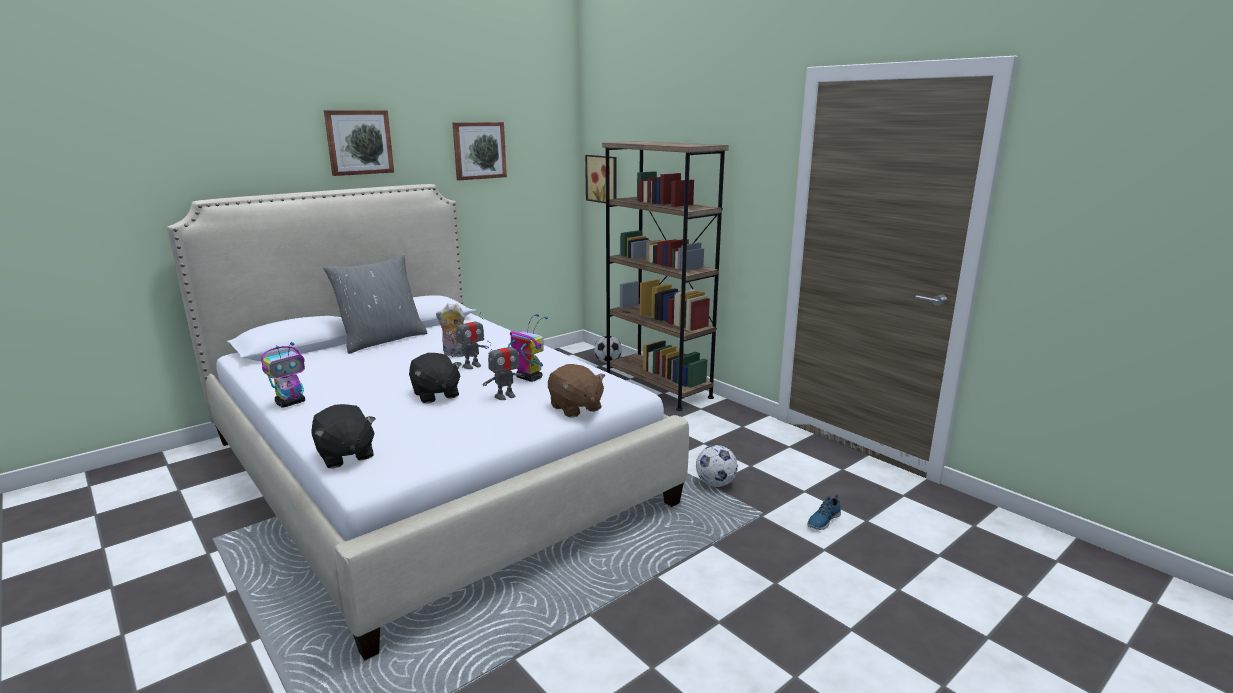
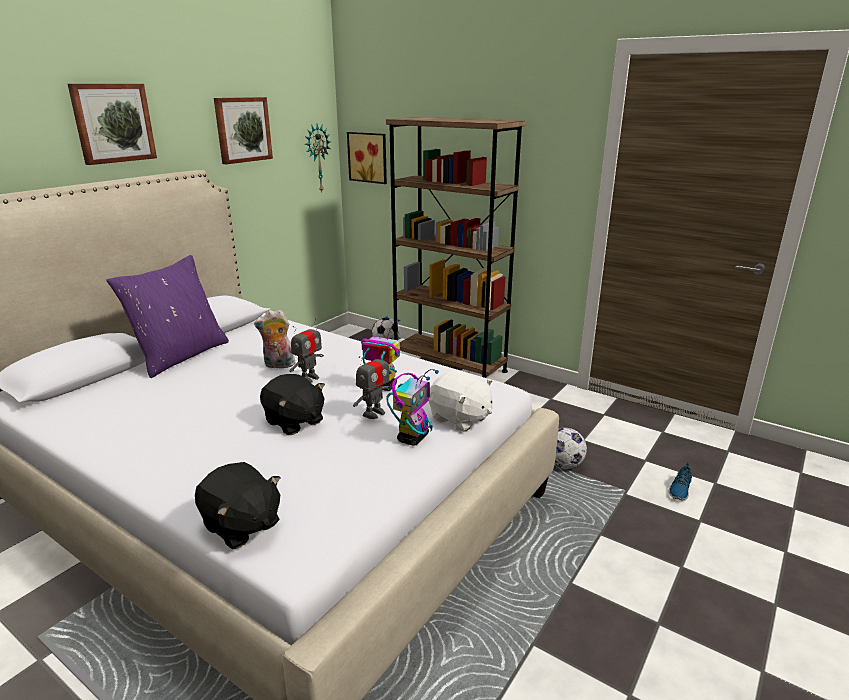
camera: 15 degrees left, 5 degrees up
(291, 403) = (120, 457): toy robot -> toy robot (413, 437)
(382, 340) = (180, 356): grey pillow -> purple pillow
(555, 178) = (317, 158): none -> wall clock
(575, 408) = (460, 418): brown plush toy -> white plush toy

